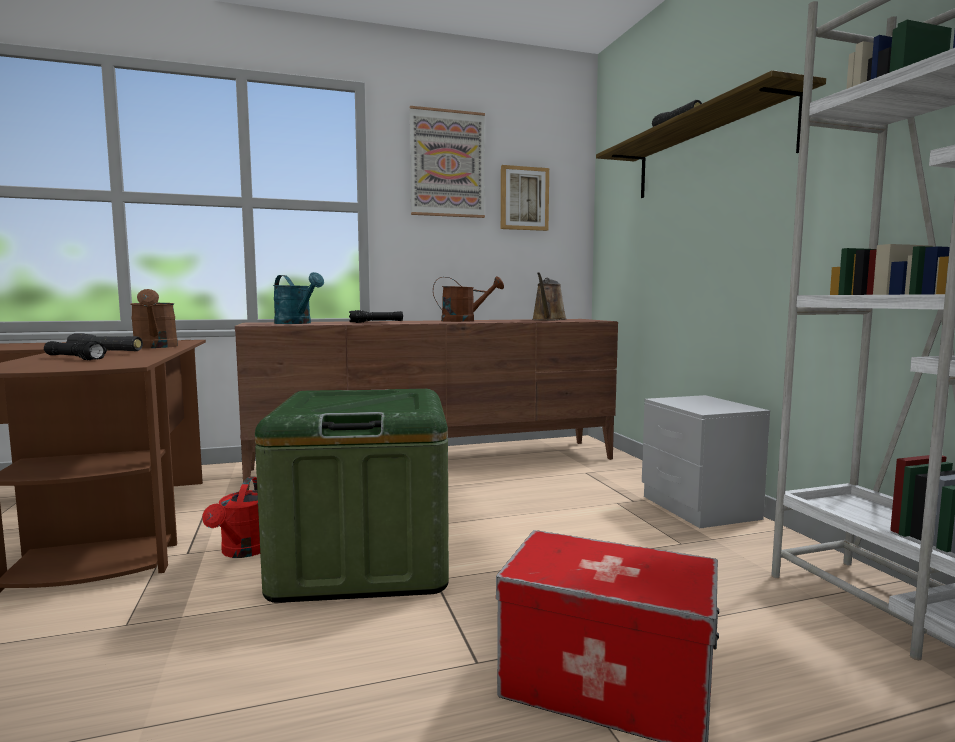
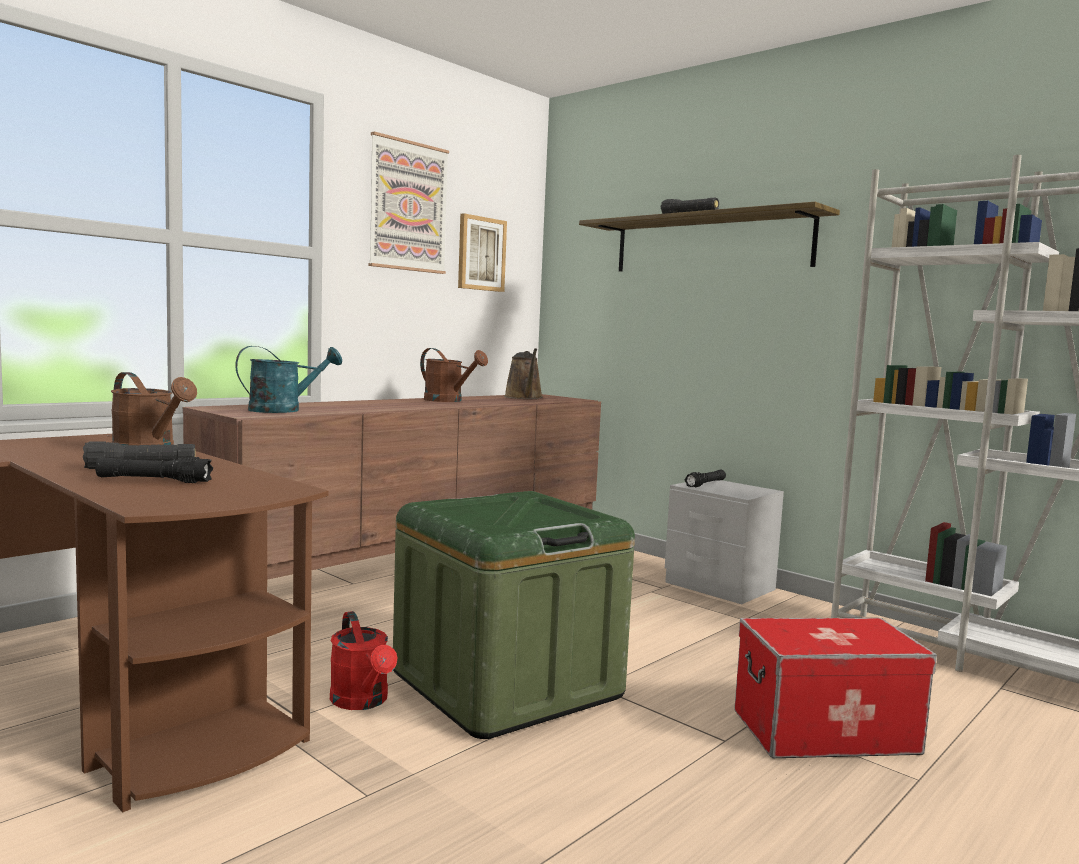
camera: 30 degrees left, 0 degrees up
(297, 323) = (284, 410): turquoise watering can -> turquoise watering can turned 45 degrees counterclockwise
(376, 322) = (368, 406): black flashlight -> black flashlight (705, 484)
(464, 321) = (448, 401): brown watering can -> brown watering can turned 75 degrees clockwise

